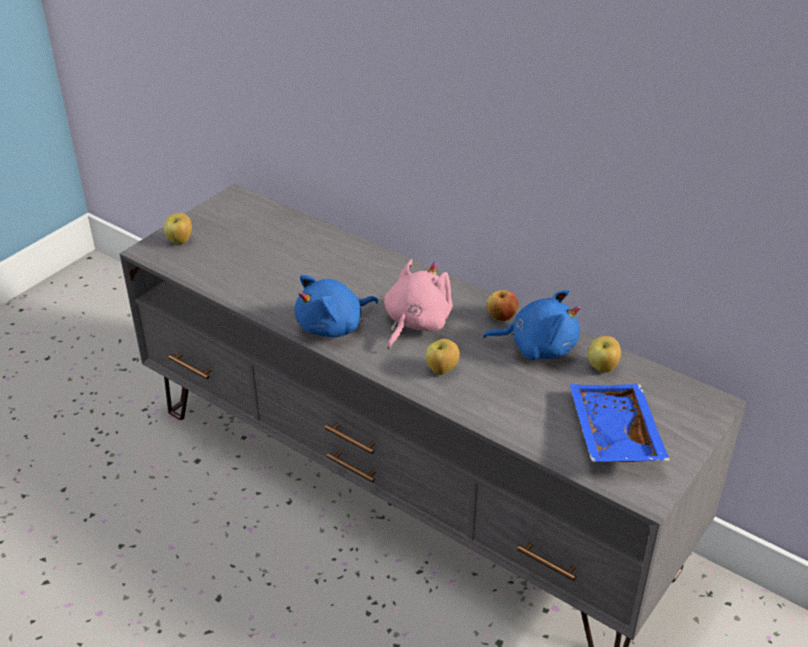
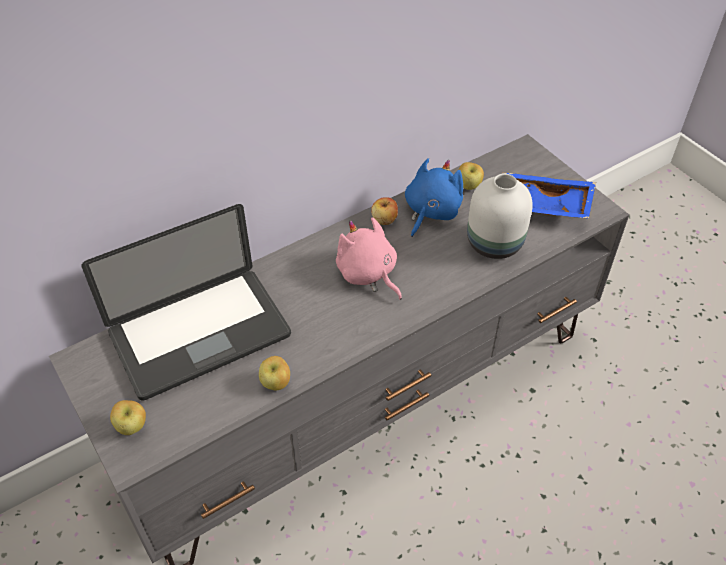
camera: 70 degrees left, 10 degrees up
(289, 245) = (200, 334): none -> laptop
(333, 326) = (346, 330): blue plush toy -> none
(441, 370) = (436, 275): apple -> apple (276, 383)
(519, 407) = (496, 244): none -> white vase

